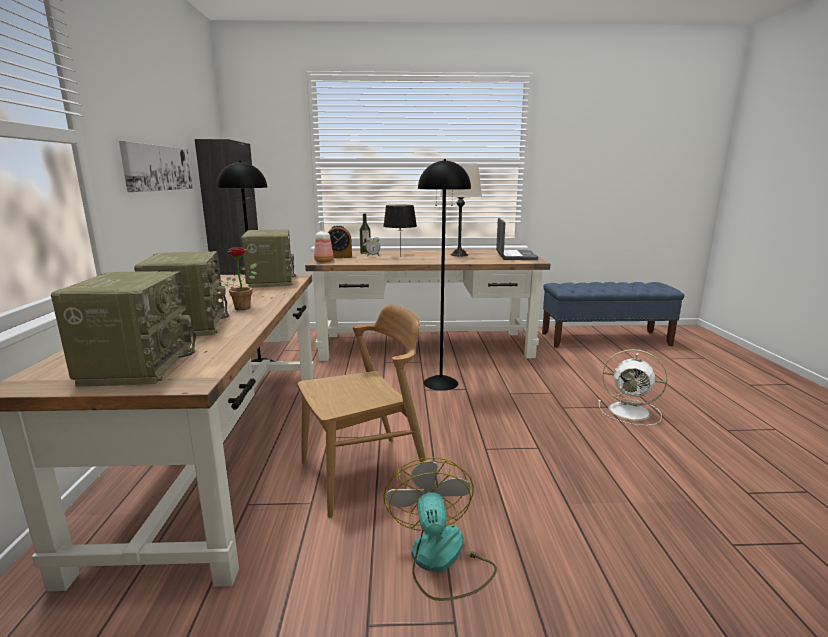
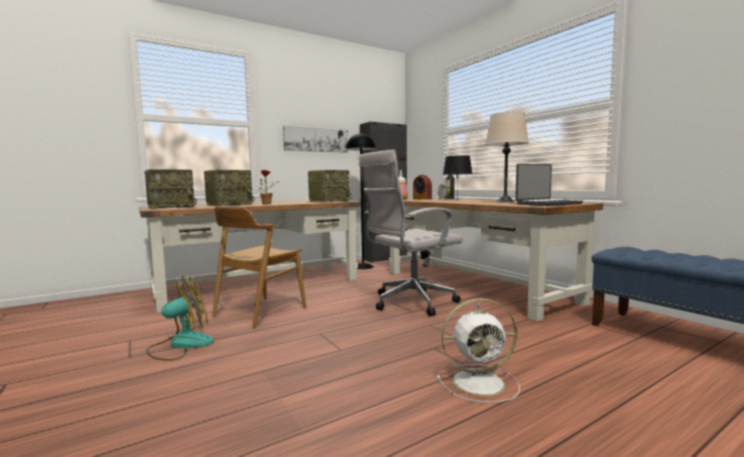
camera: 60 degrees right, 10 degrees down
(365, 474) = (259, 312): brown chair -> brown chair turned 90 degrees clockwise
(440, 383) = (410, 303): black floor lamp -> white office chair
(631, 411) = (480, 382): white fan -> white fan turned 90 degrees counterclockwise

